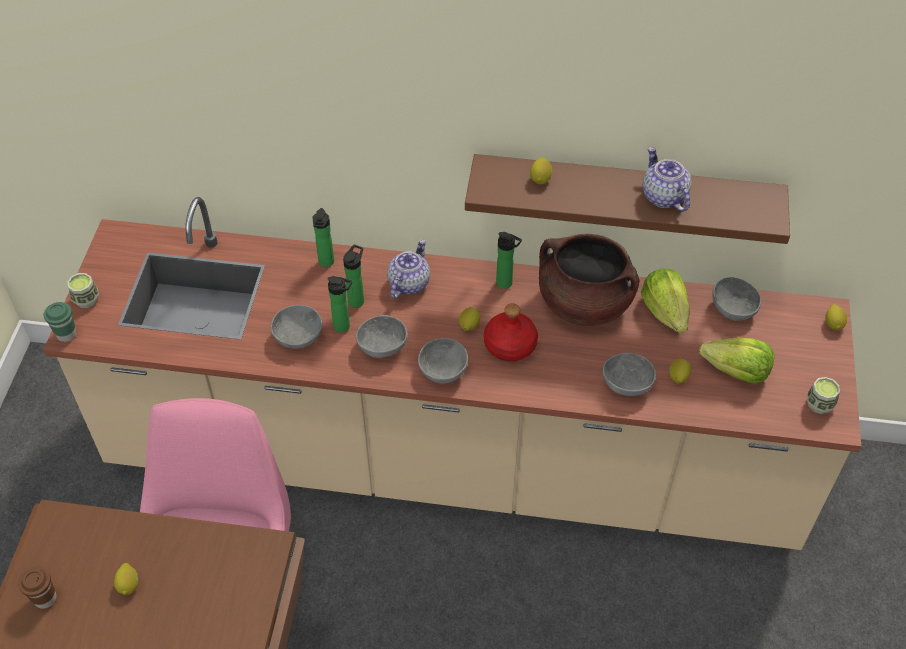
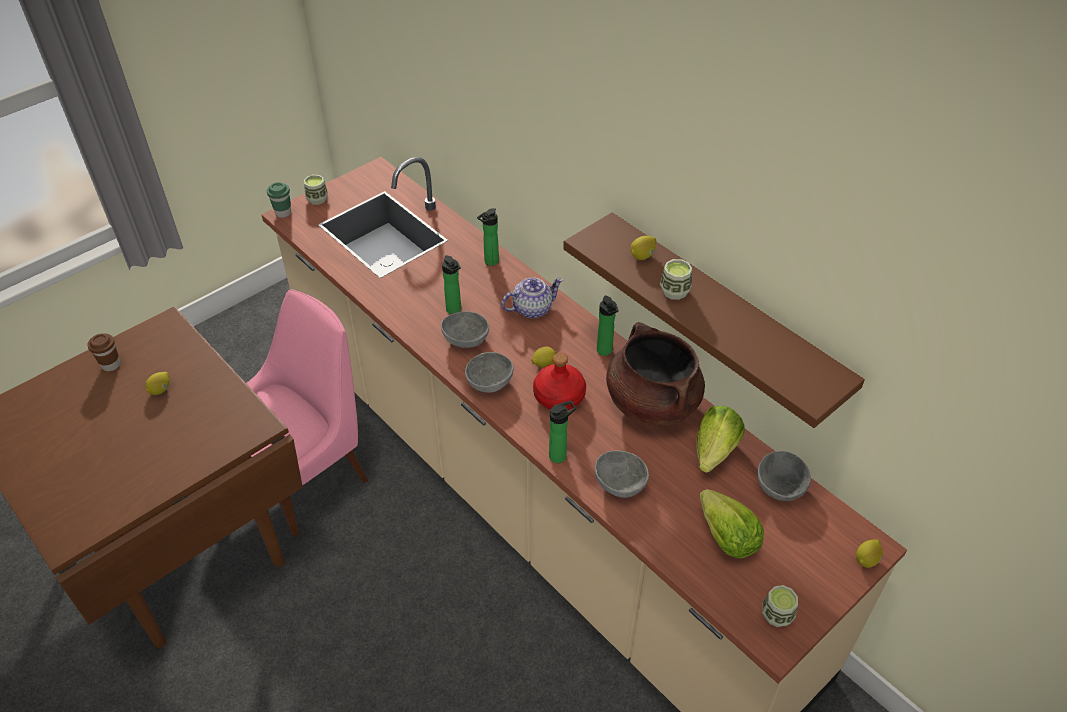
camera: 40 degrees right, 5 degrees down
(298, 337) = (417, 299): grey bowl -> none
(357, 299) = (484, 298): bottle -> bottle (560, 455)
(596, 195) = (674, 291): none -> cup
(663, 196) = (732, 324): teapot -> none
(678, 377) = (669, 507): lemon -> none

